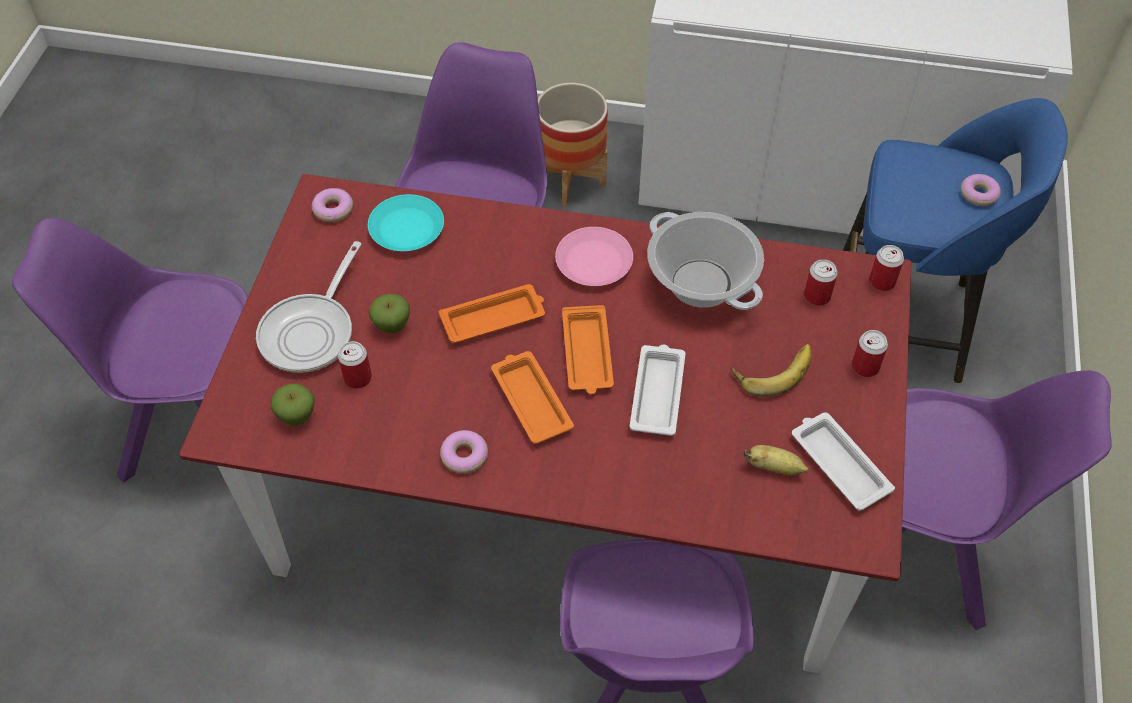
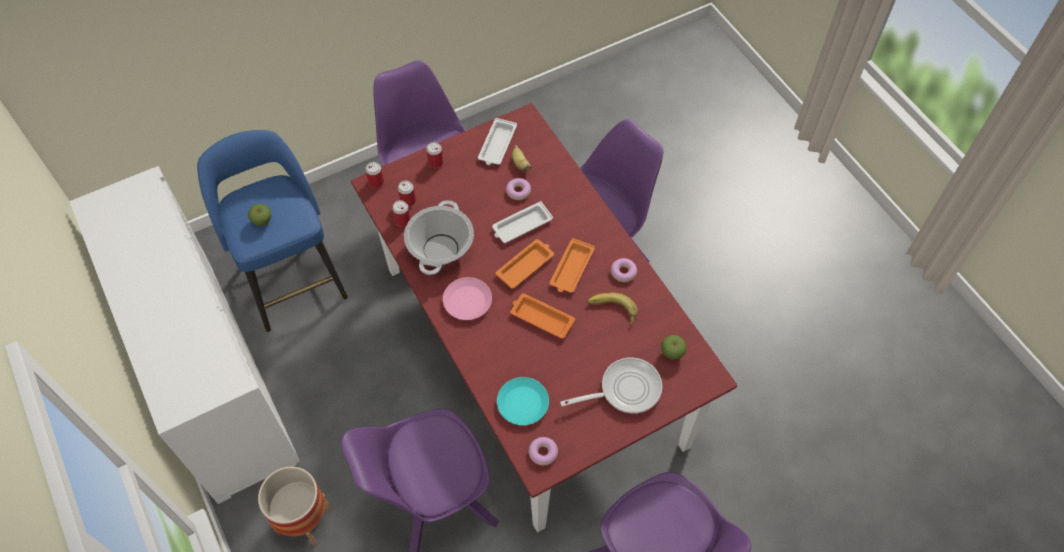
camera: 130 degrees left, 5 degrees up
(357, 378) = (628, 346): can -> can (402, 220)
(392, 325) = (587, 357): apple -> apple (262, 221)
(773, 370) = (468, 193): banana -> banana (612, 311)
(978, 194) = (258, 195): donut -> donut (518, 191)

